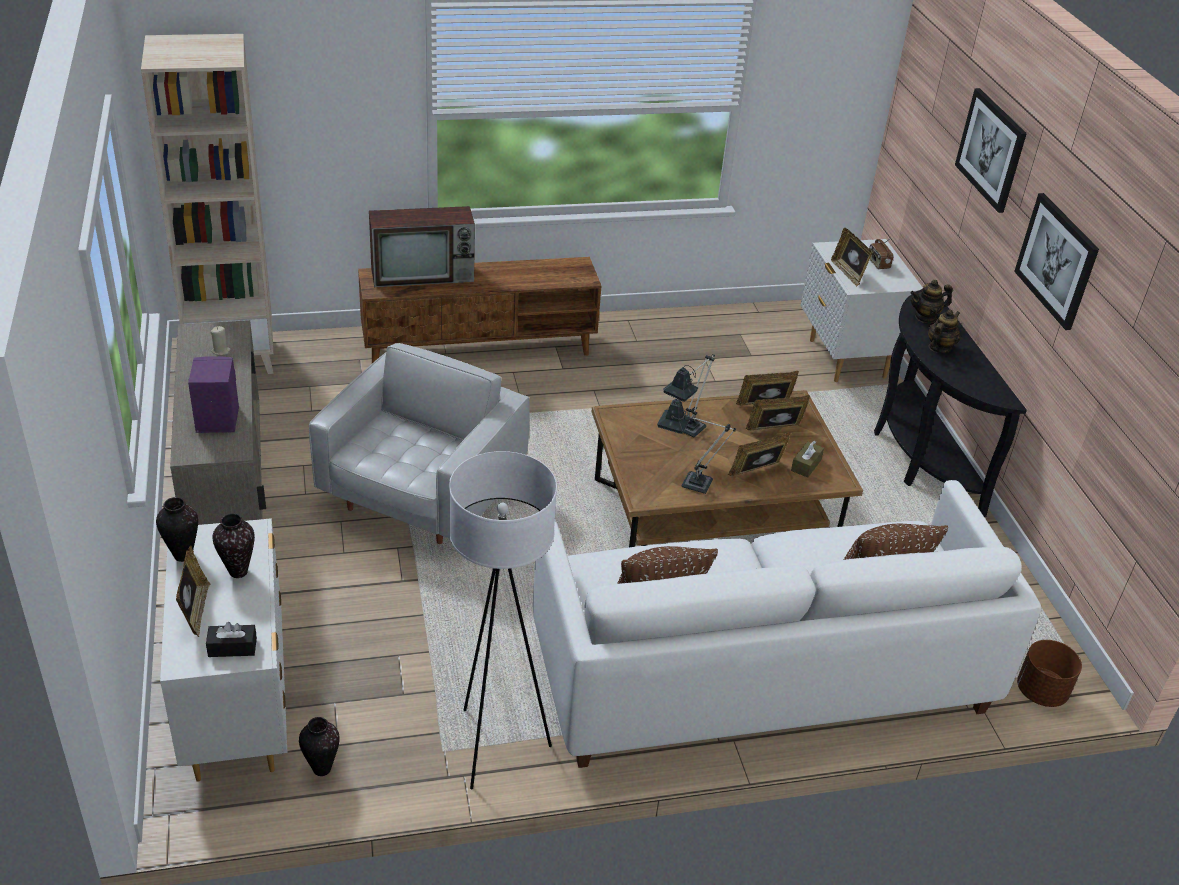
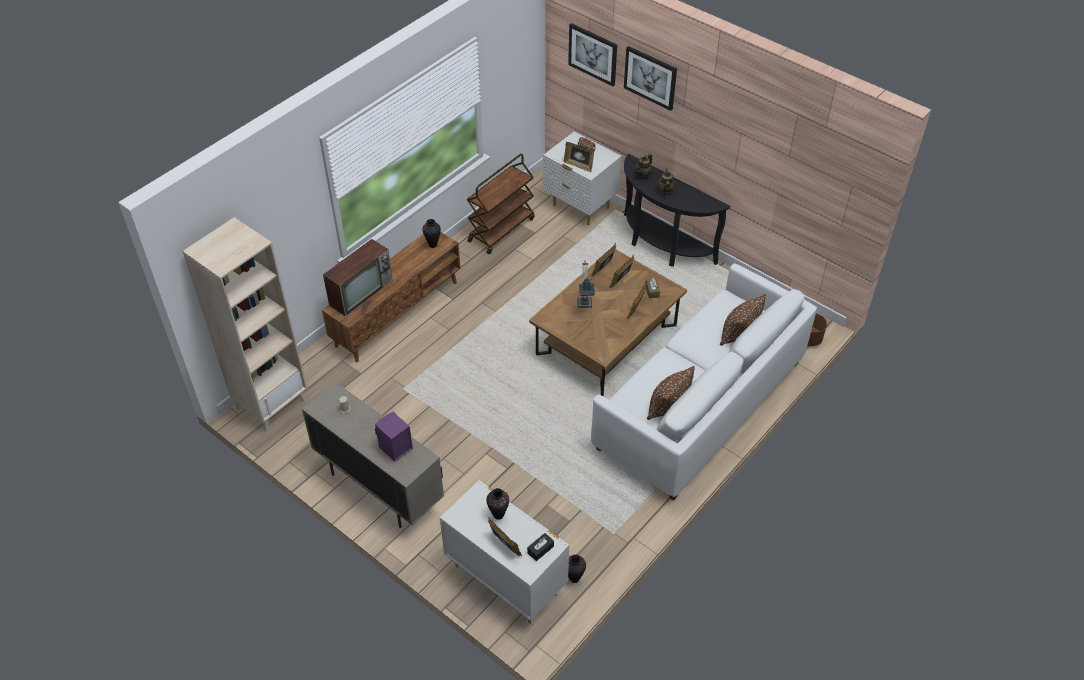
camera: 35 degrees left, 10 degrees up
(182, 555) = (464, 525): vase -> vase (432, 245)
(421, 496) = (466, 418): white armchair -> none
(495, 746) = (632, 516): white floor lamp -> none
(689, 482) = (613, 333): table lamp -> none
(710, 331) = (501, 229): none -> brown cart
(1057, 260) = (724, 130): picture -> picture (593, 54)

